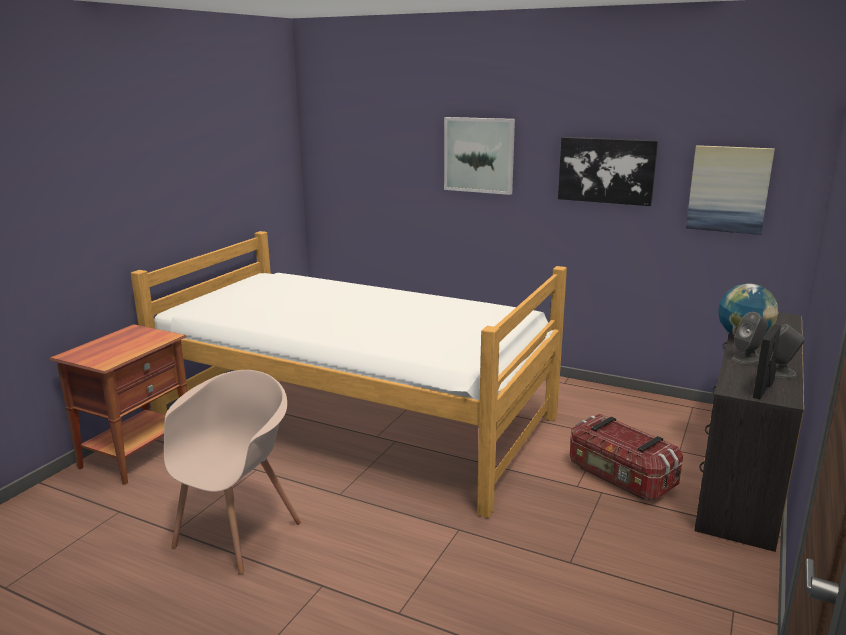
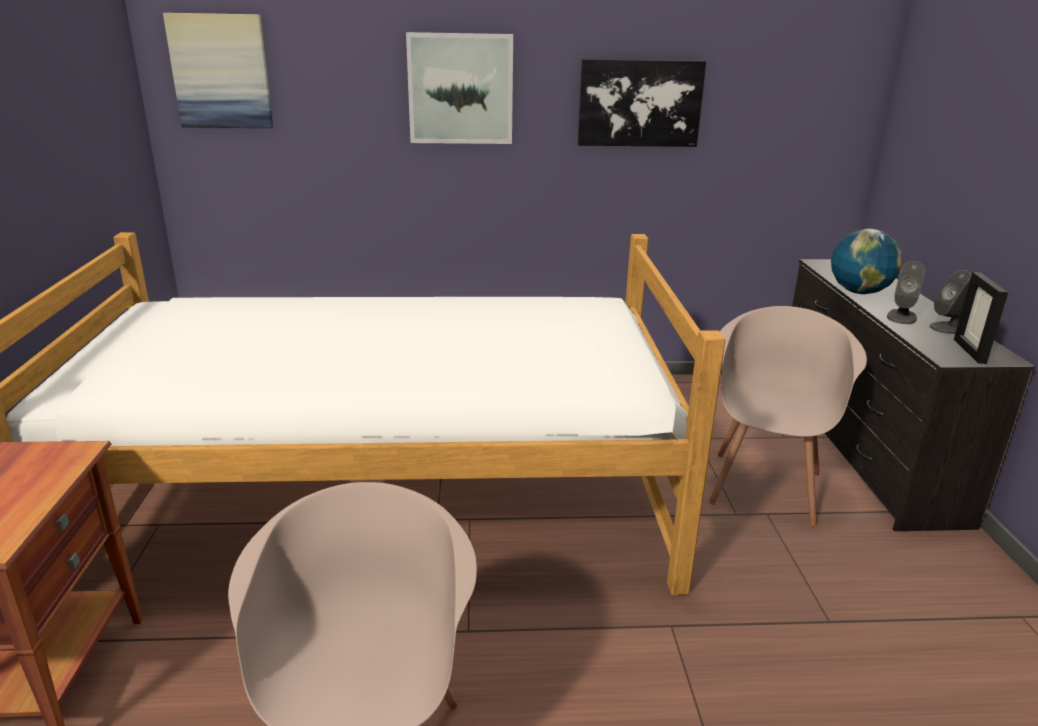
camera: 30 degrees left, 5 degrees up
(620, 477) = (764, 487): storage box -> beige chair
(728, 189) = (783, 119): picture -> picture (221, 71)

